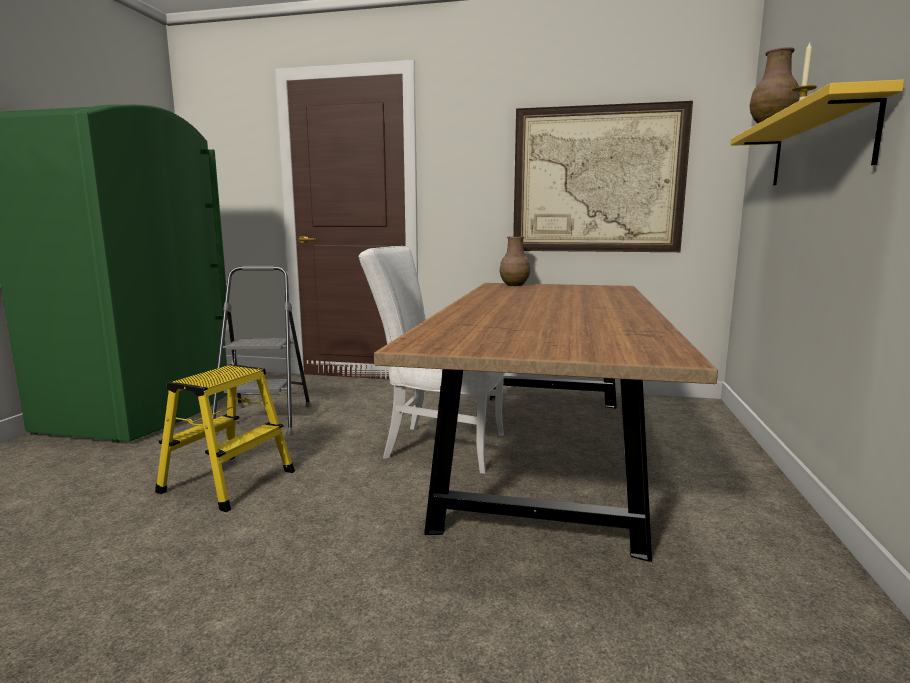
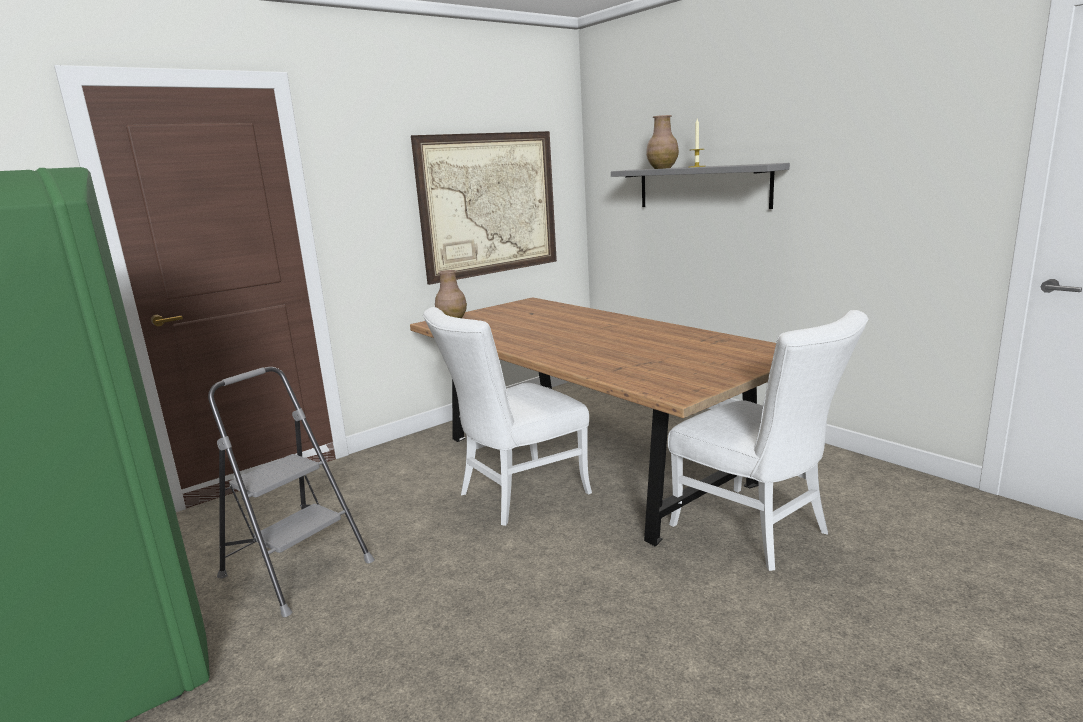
camera: 50 degrees left, 5 degrees up
(228, 481) = (436, 622): yellow step ladder -> none
(535, 591) = (758, 531): none -> white chair
(819, 146) = (702, 187): yellow shelf -> grey shelf

